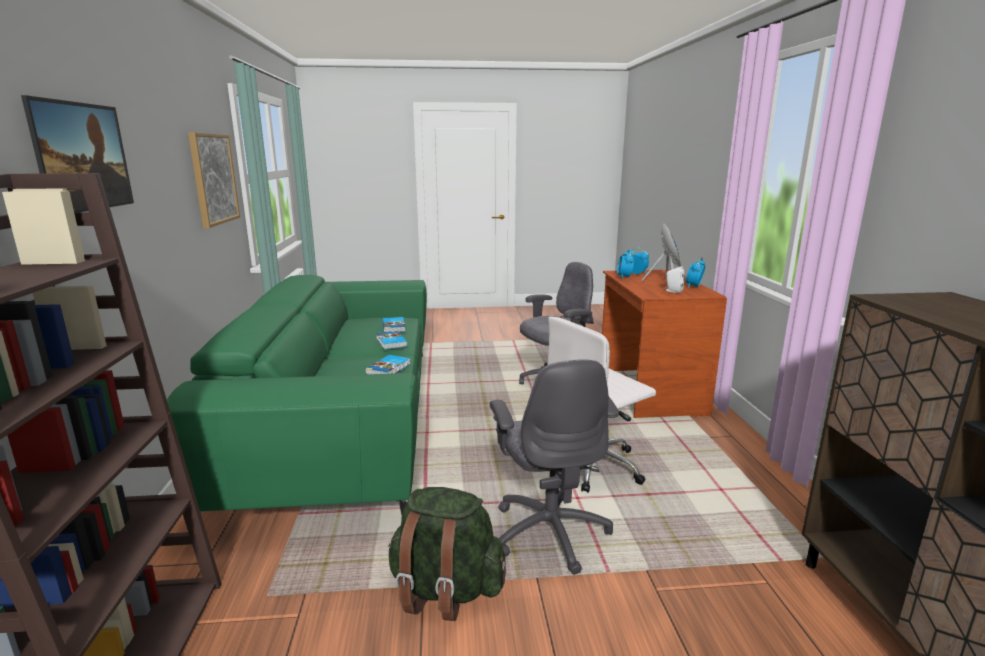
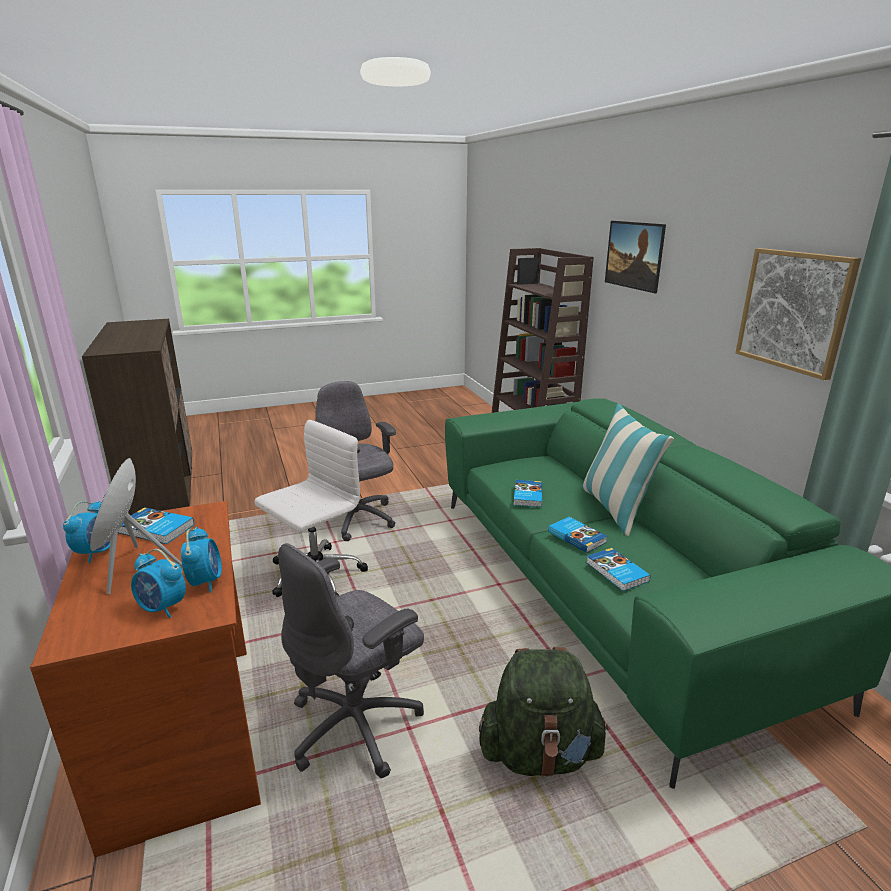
camera: 165 degrees right, 5 degrees up
(331, 355) = (615, 509): none -> pillow
(445, 590) = (411, 488): green backpack -> green backpack (539, 754)
(672, 291) = (155, 529): white speaker -> book

